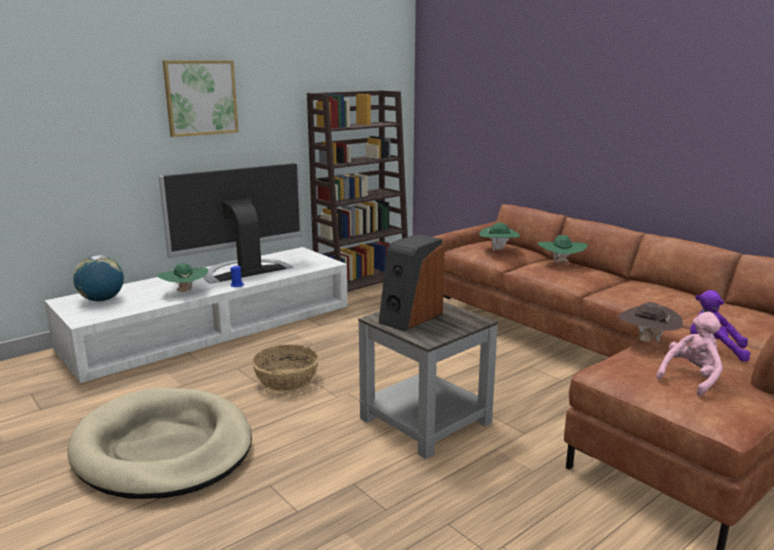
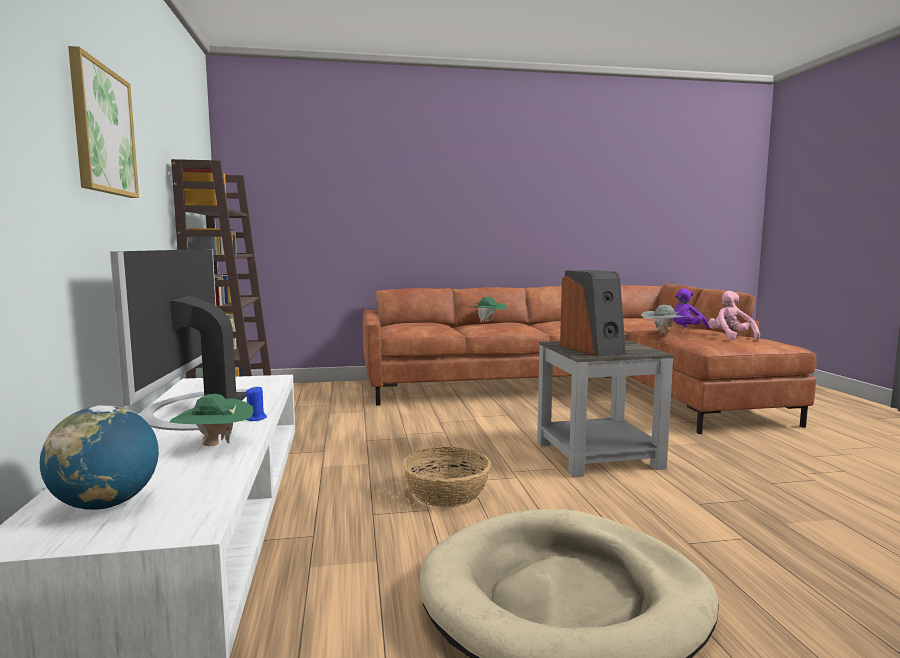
camera: 60 degrees left, 10 degrees down
(498, 250) = (428, 324): green hat -> none
(646, 341) = (663, 334): brown hat -> grey hat

